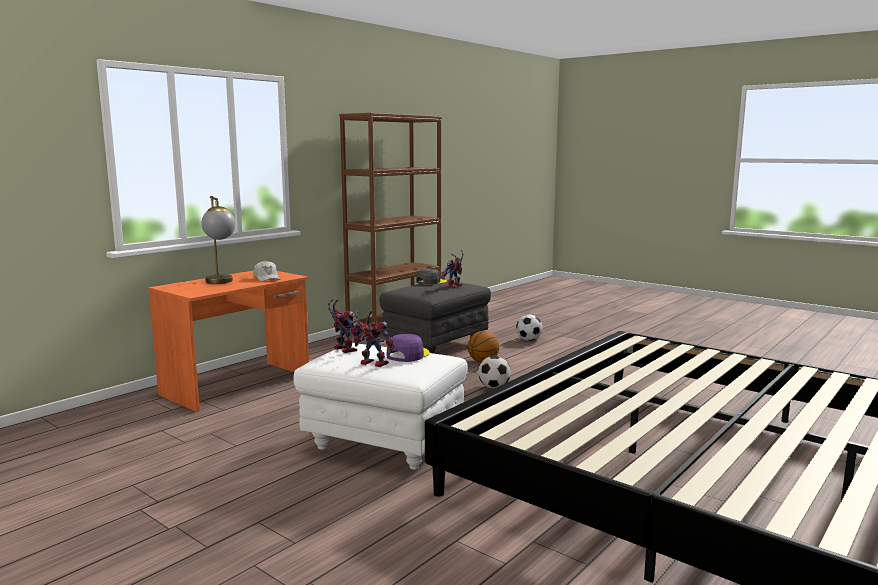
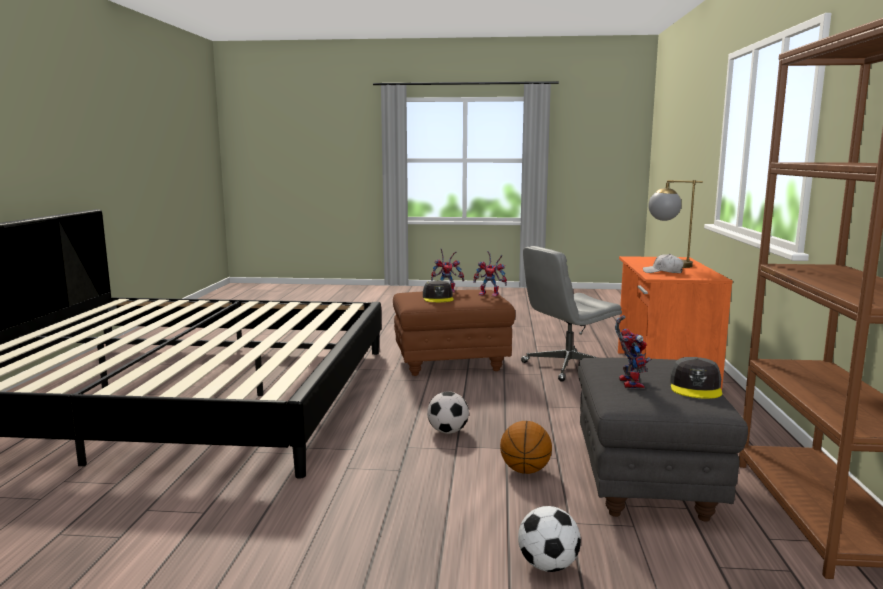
camera: 145 degrees right, 0 degrees up
(288, 410) = (567, 367): none -> grey office chair
(382, 445) = (451, 364): white ottoman -> brown ottoman
(407, 355) = (438, 298): purple cap -> grey cap

